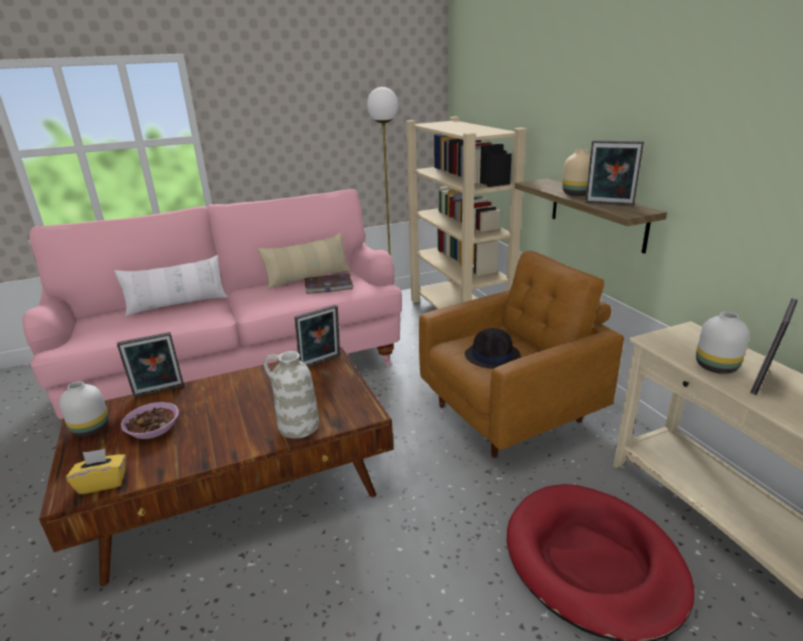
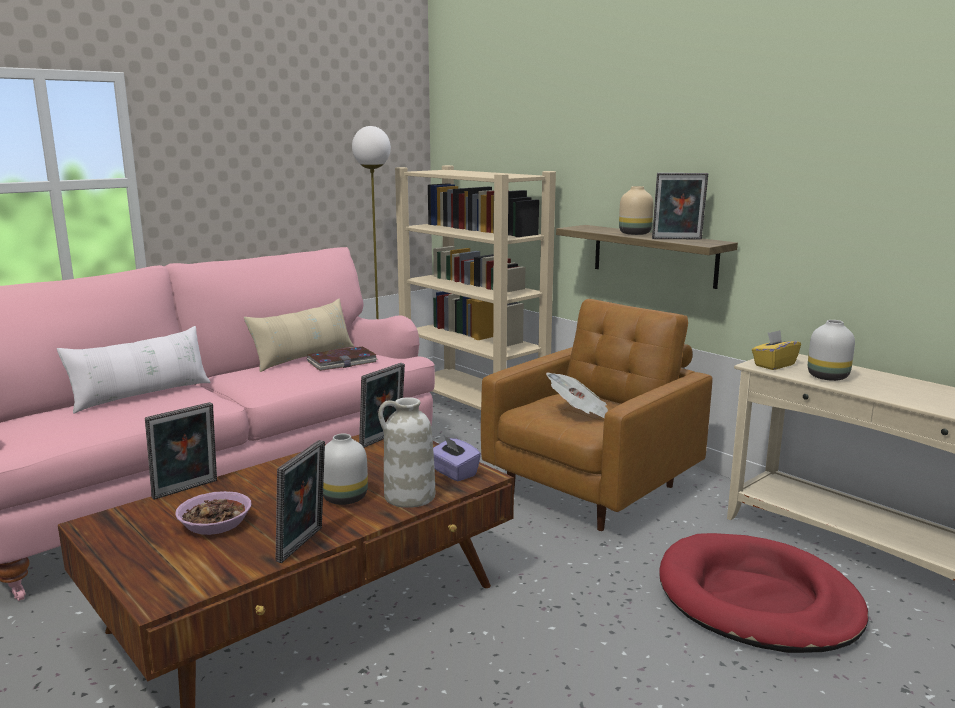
camera: 20 degrees left, 10 degrees down
(92, 428) = (123, 536): white vase -> white vase (345, 497)
(103, 482) = (198, 580): yellow tissue box -> yellow tissue box (774, 365)
(348, 406) = (453, 473): none -> purple tissue box
(492, 355) = (579, 413): black hat -> newspaper
(763, 382) = (873, 383): picture frame -> picture frame (304, 545)

